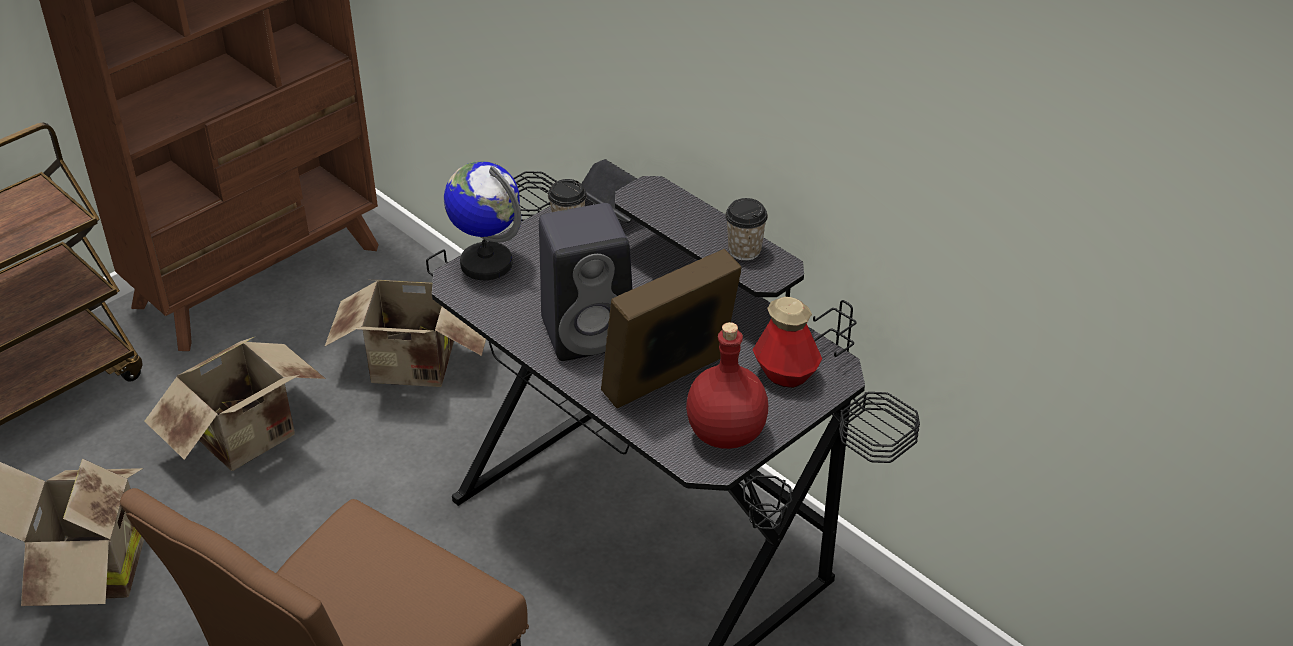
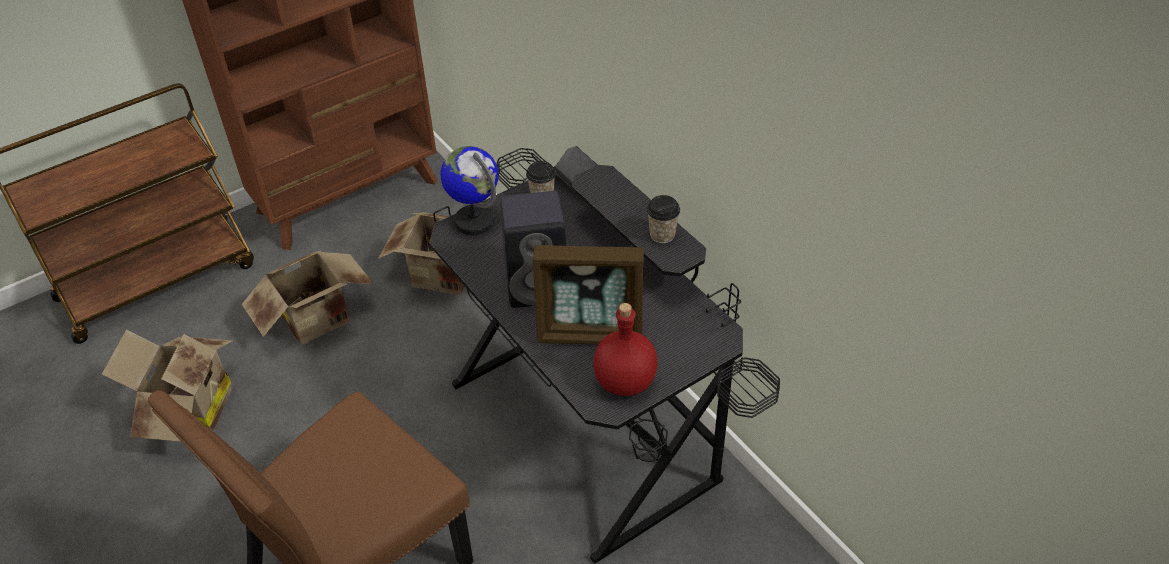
camera: 10 degrees right, 5 degrees up
(669, 381) = (591, 332): picture frame -> picture frame turned 150 degrees counterclockwise
(785, 374) = (682, 336): bottle -> none

